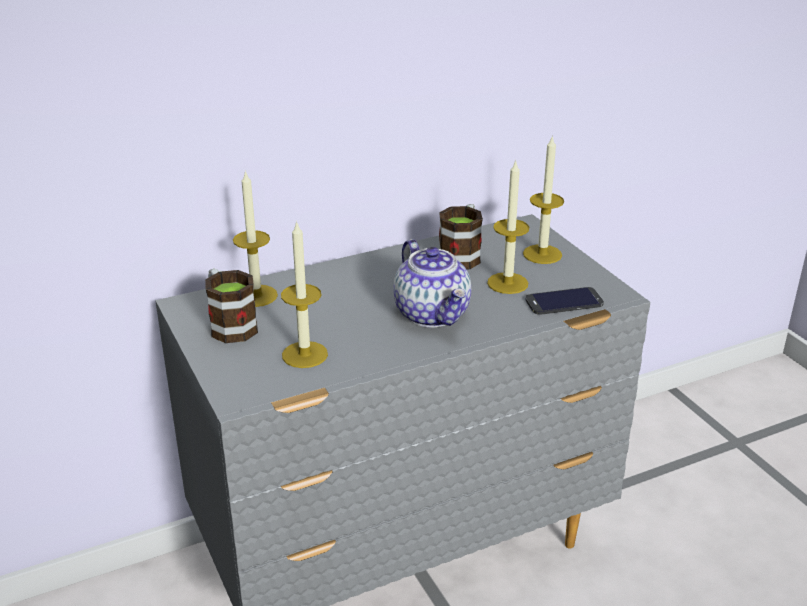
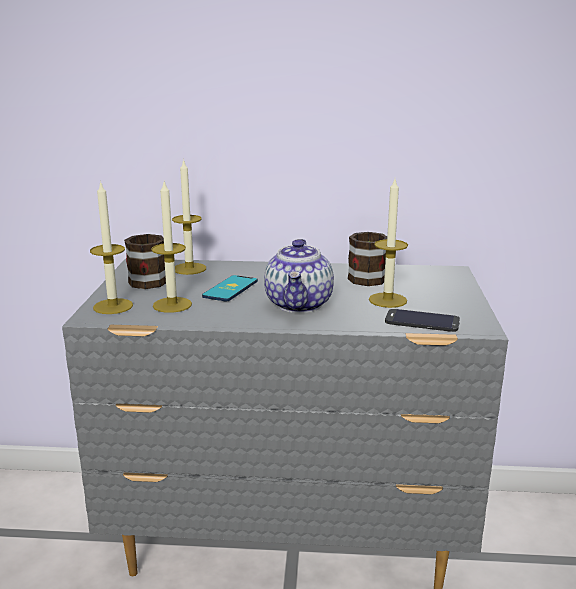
camera: 30 degrees right, 10 degrees down
(339, 313) = (230, 289): none -> phone
(542, 254) = (443, 289): candle -> candle (113, 306)

